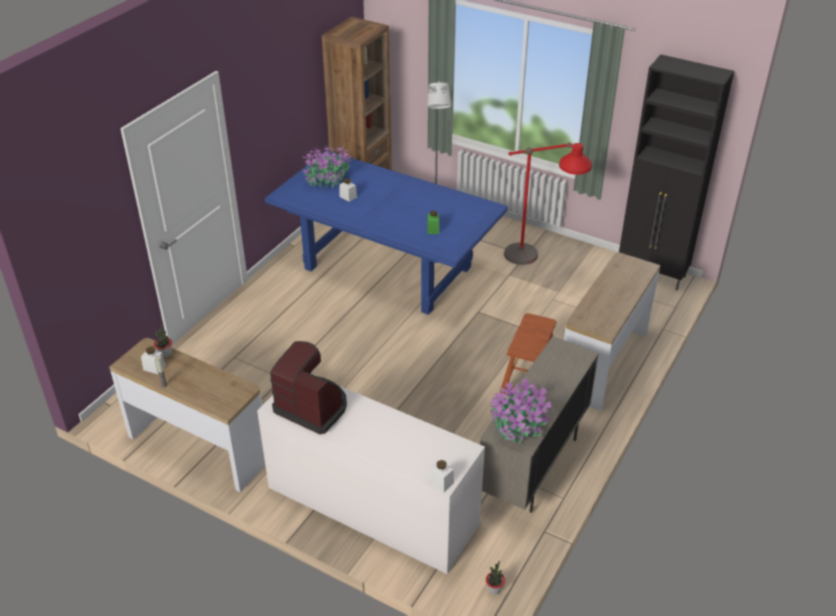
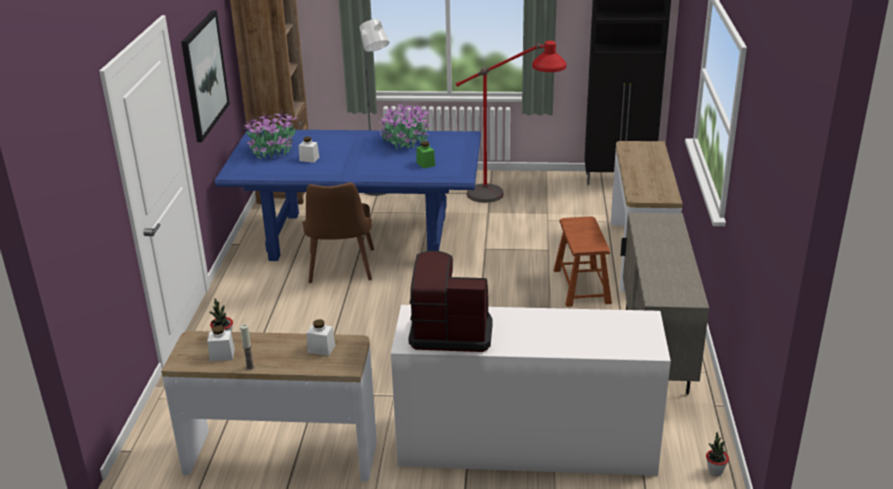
camera: 25 degrees left, 10 degrees down
(271, 111) = (204, 75): none -> picture
(350, 297) = (341, 271): none -> brown chair
(441, 482) = (650, 352): white jar -> white jar (321, 349)
(517, 426) = (670, 287): potted plant -> potted plant (405, 142)

